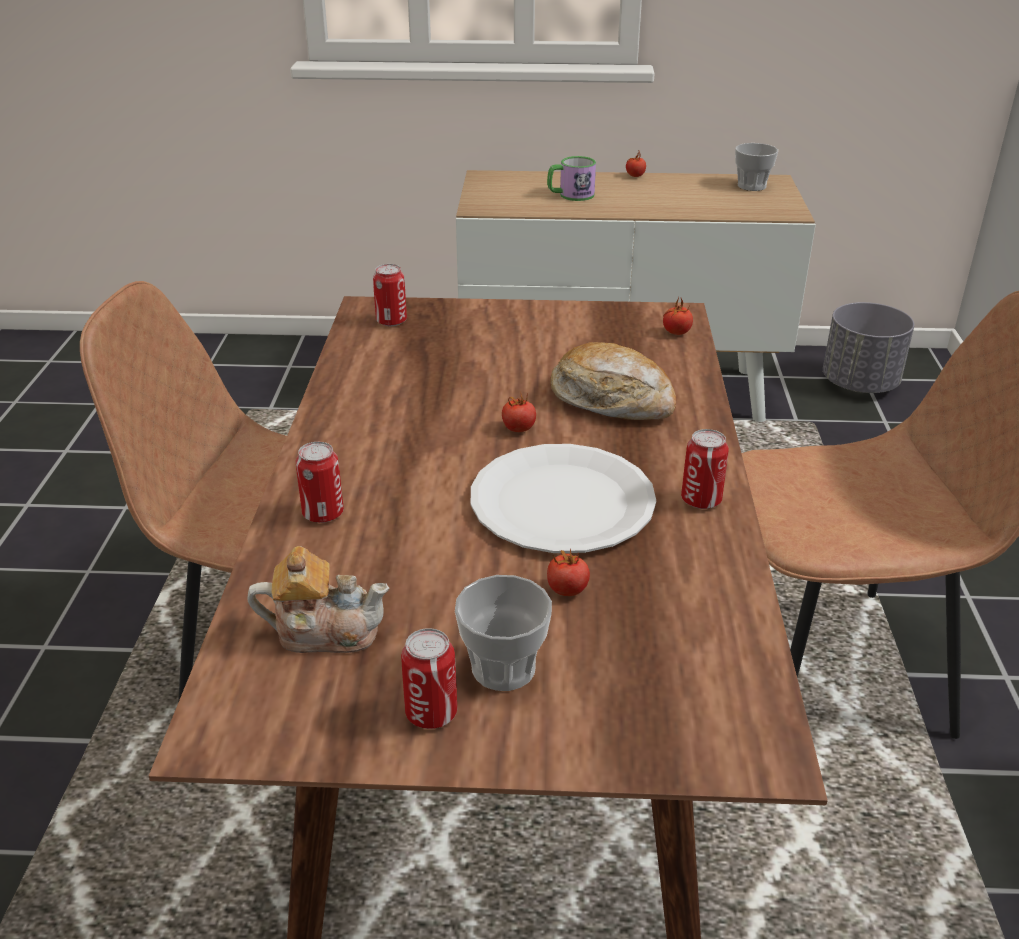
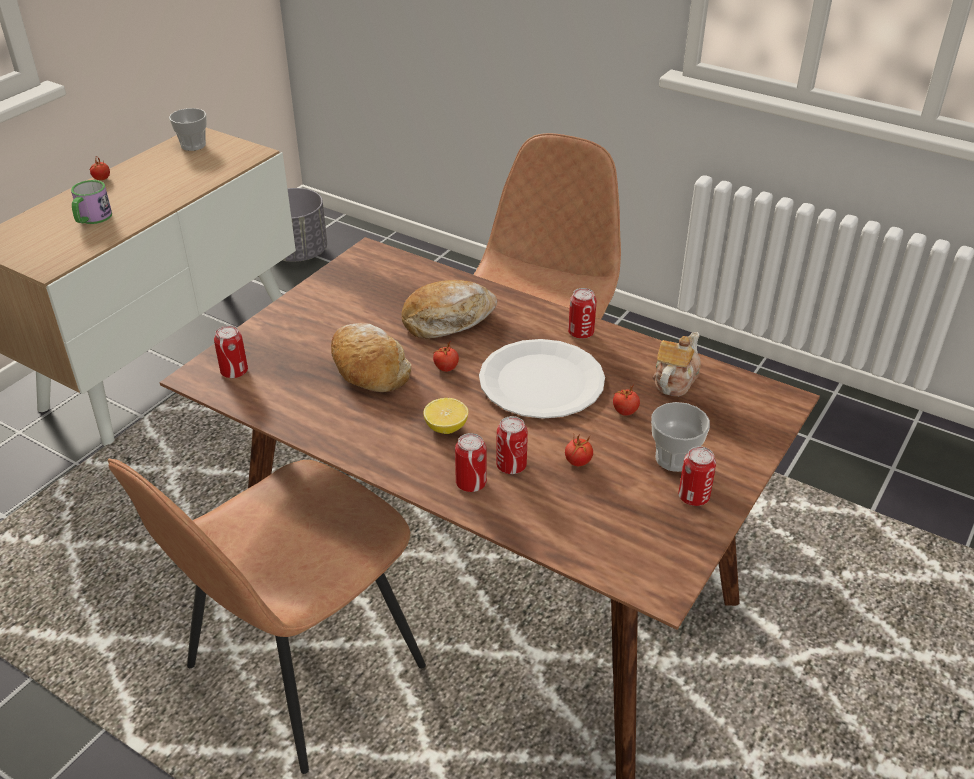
camera: 60 degrees left, 5 degrees up
(324, 631) = (596, 517): teapot -> teapot (674, 380)
(376, 532) = (511, 466): none -> can
(409, 465) = (446, 428): none -> lemon
(468, 384) = (368, 368): none -> bread
(676, 333) = (392, 263): tomato -> tomato (578, 462)

